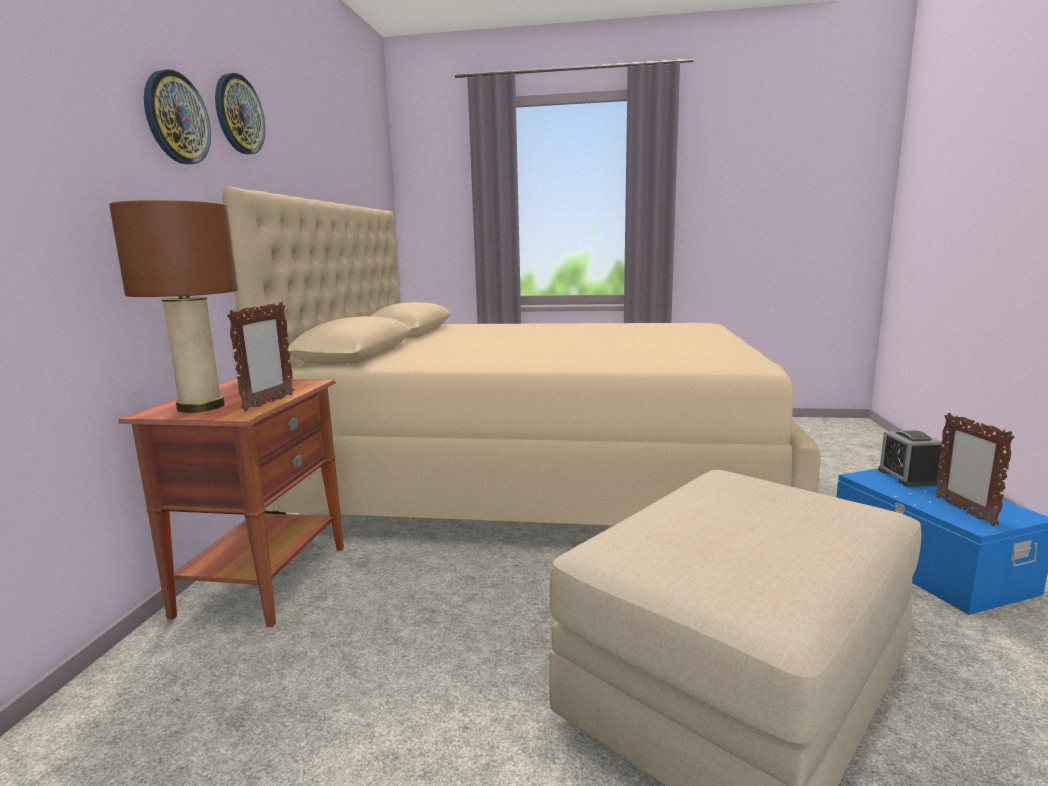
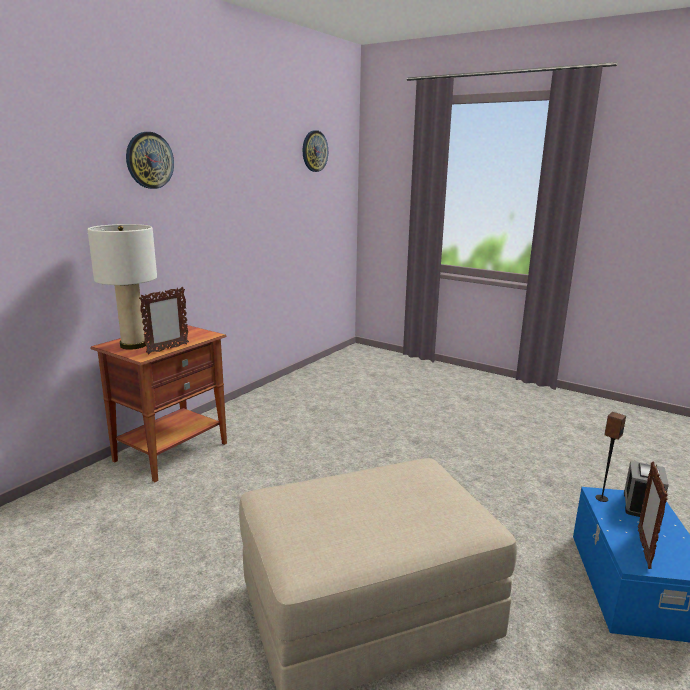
camera: 25 degrees right, 5 degrees up
(200, 407) = (133, 345): brown table lamp -> white table lamp
(239, 114) = (201, 146): wall clock -> wall clock (314, 151)
(541, 473) = (399, 420): beige bed -> none
(869, 480) = (601, 498): none -> speaker

